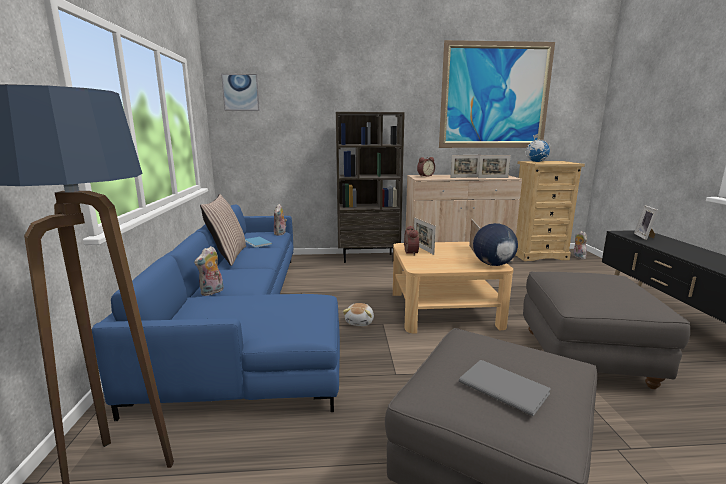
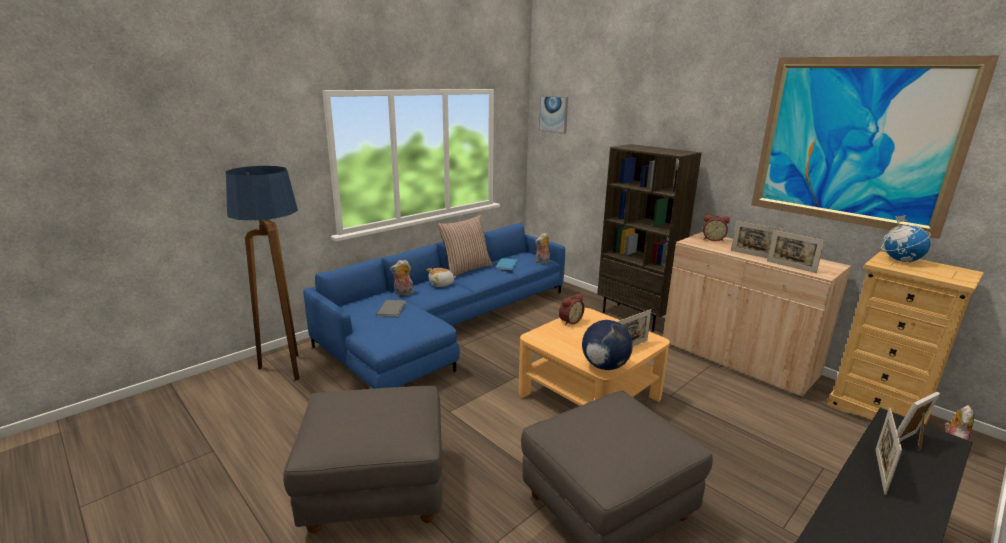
camera: 50 degrees right, 5 degrees up
(360, 322) = (504, 366): plush toy -> plush toy (441, 284)
(423, 249) = (591, 323): picture frame -> picture frame (880, 471)
(502, 386) = (345, 416): grey book -> grey book (392, 309)

